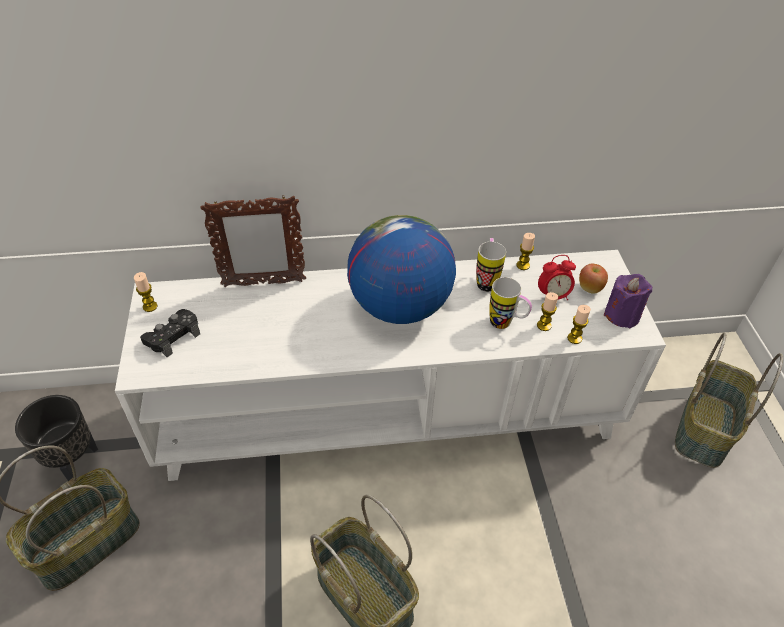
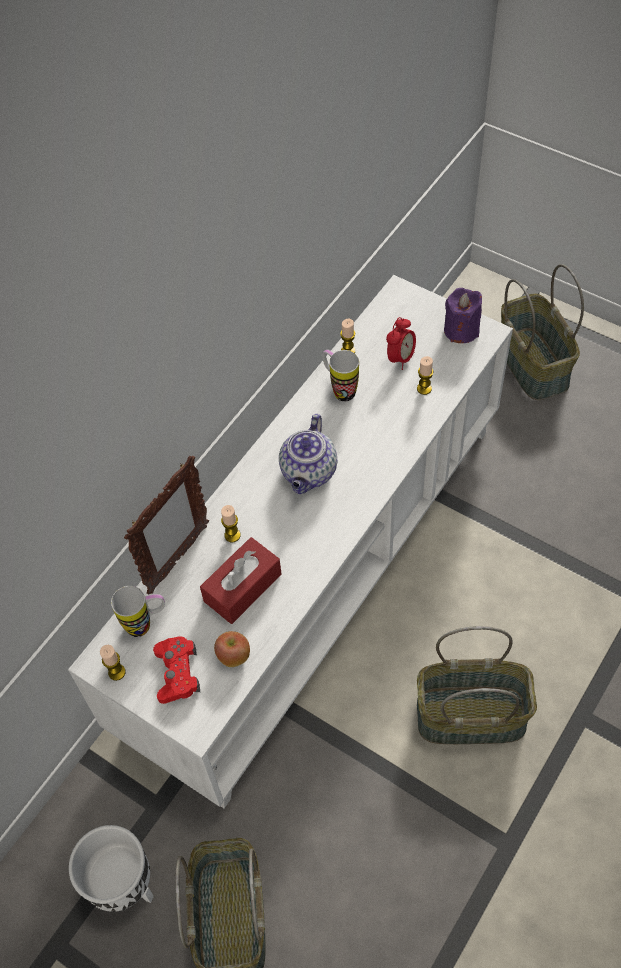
camera: 45 degrees left, 10 degrees up
(74, 464) = (126, 887): black planter -> white planter
(173, 336) = (177, 673): black game controller -> red game controller
(271, 329) = (242, 587): none -> red tissue box
(399, 307) = (309, 473): globe -> teapot
(506, 324) = (399, 413): mug -> mug (146, 624)
(574, 338) = (455, 379): candle -> candle (232, 535)
(589, 288) = (415, 327): apple -> apple (234, 656)

